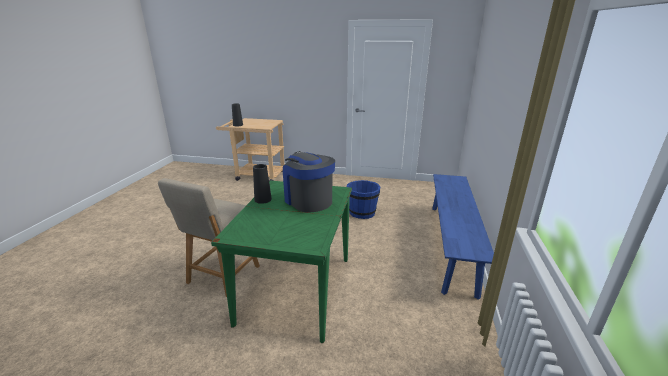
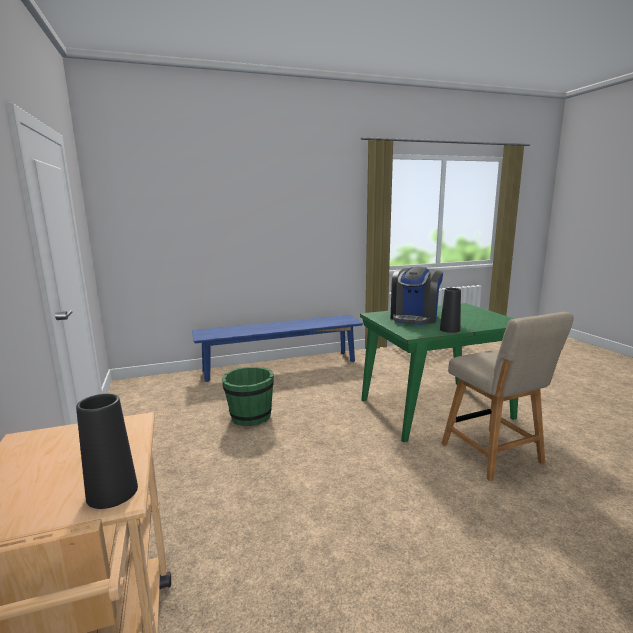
camera: 120 degrees left, 10 degrees down
(221, 276) = (494, 455): beige chair -> beige chair turned 75 degrees clockwise
(362, 212) = (250, 417): blue bucket -> green bucket

